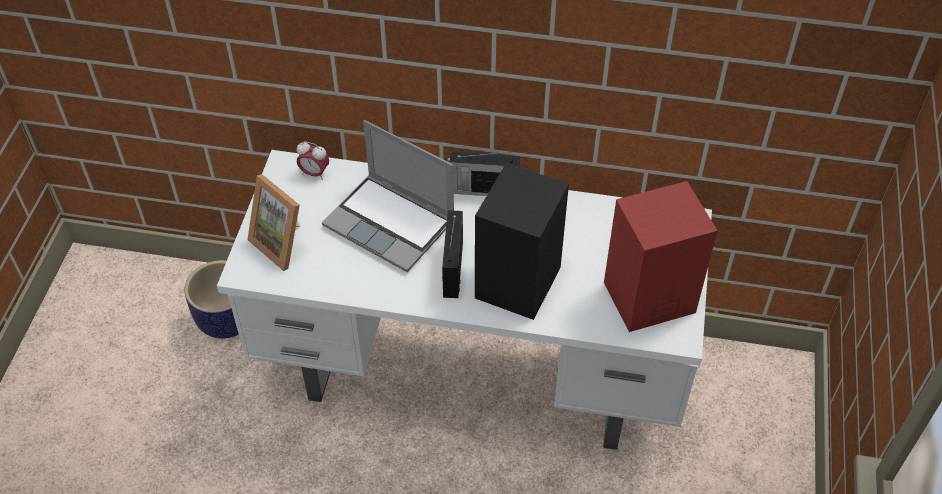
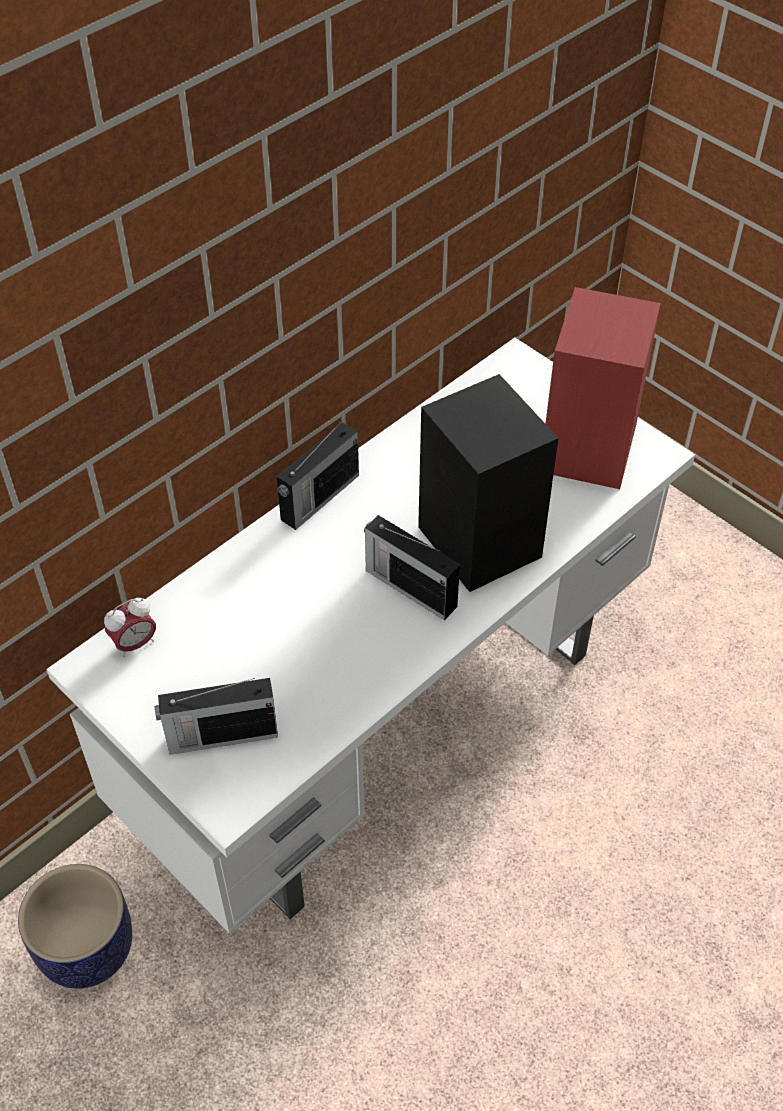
camera: 55 degrees left, 0 degrees up
(283, 243) = (220, 736): picture frame -> radio
(391, 224) = (291, 609): laptop -> none

